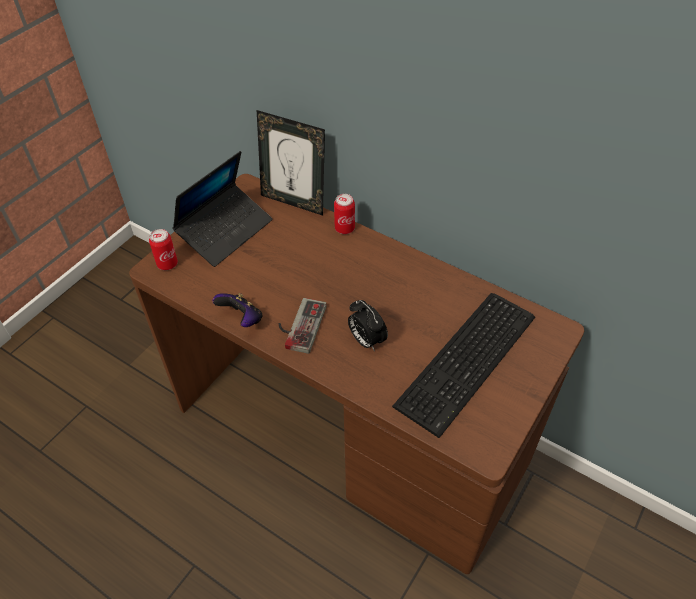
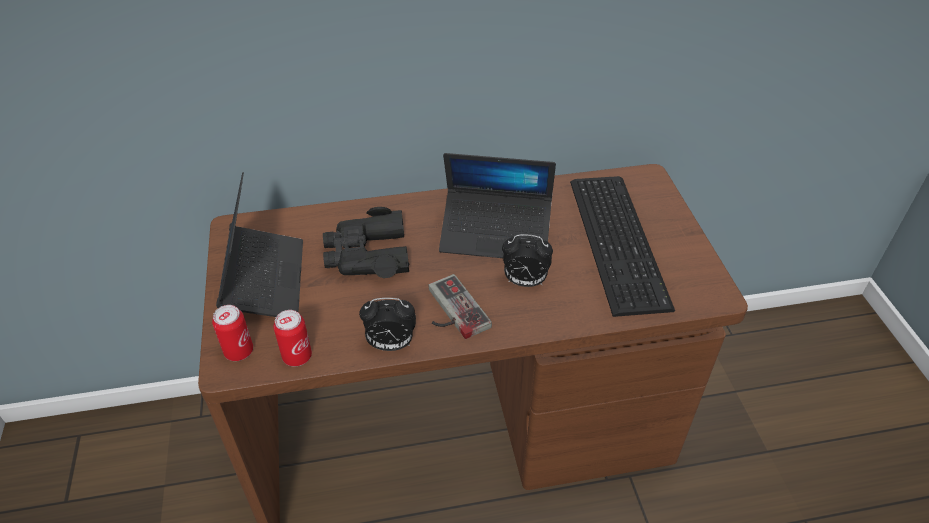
camera: 45 degrees left, 5 degrees down
(242, 319) = (390, 344): game controller -> alarm clock
(294, 201) = (304, 212): picture frame -> none
(296, 254) = (367, 255): none -> black binoculars
(344, 228) = (384, 206): can -> can (297, 356)
(389, 295) = (496, 234): none -> laptop

